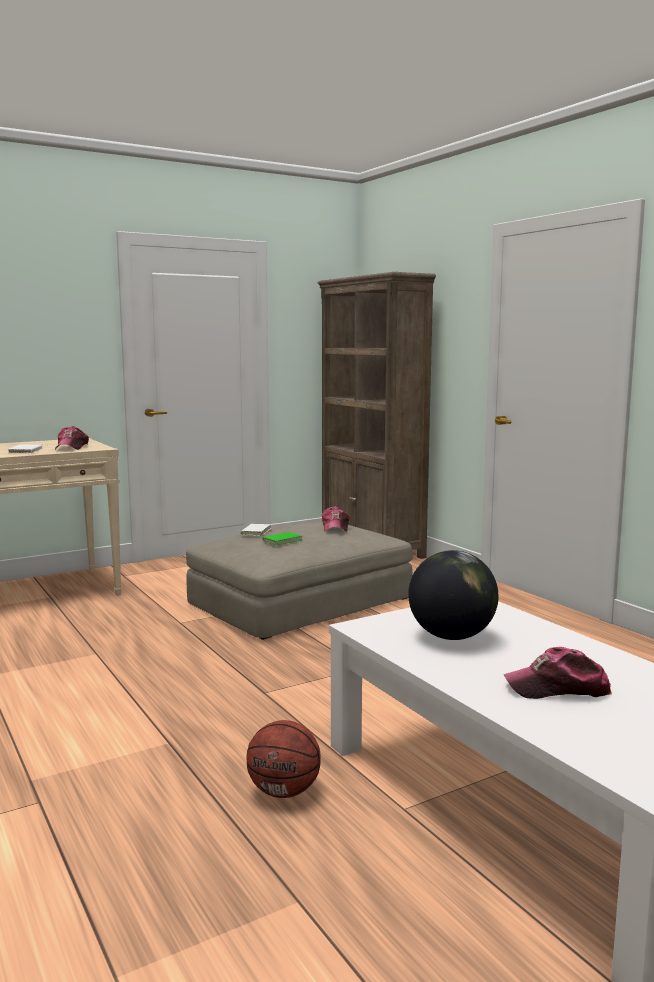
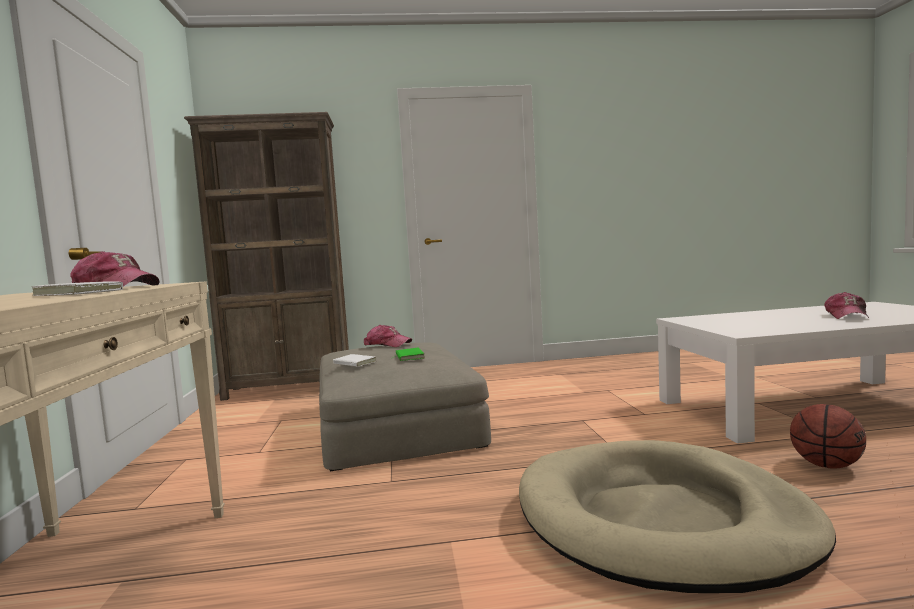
camera: 65 degrees left, 5 degrees down
(137, 713) = (661, 520): none -> beige dog bed
(451, 636) = (758, 323): globe -> none

